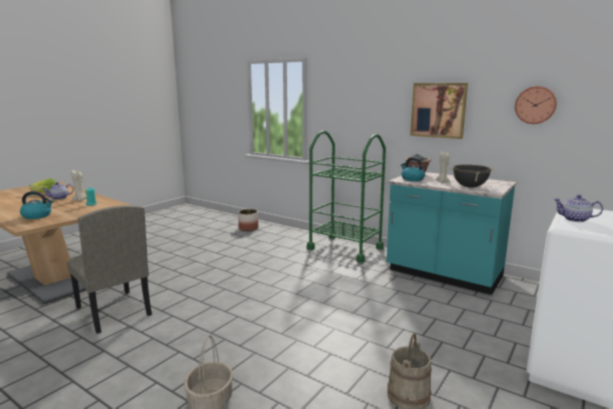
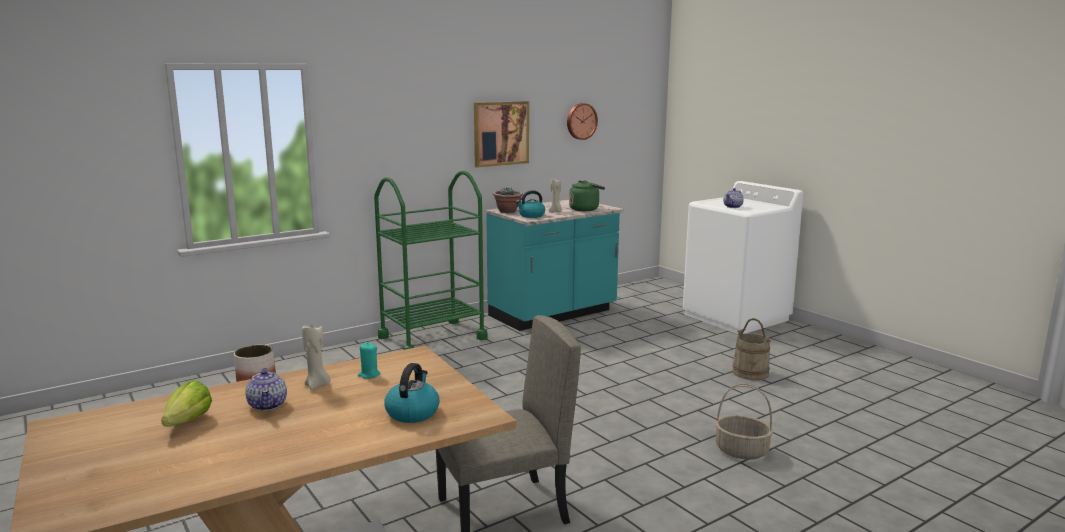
camera: 70 degrees left, 0 degrees up
(469, 187) = (585, 209): black cooking pot -> green kettle

